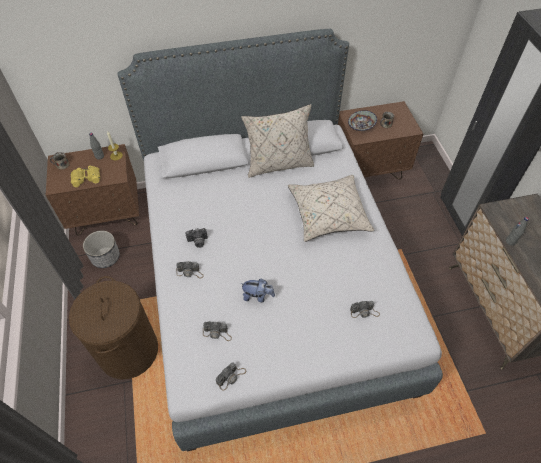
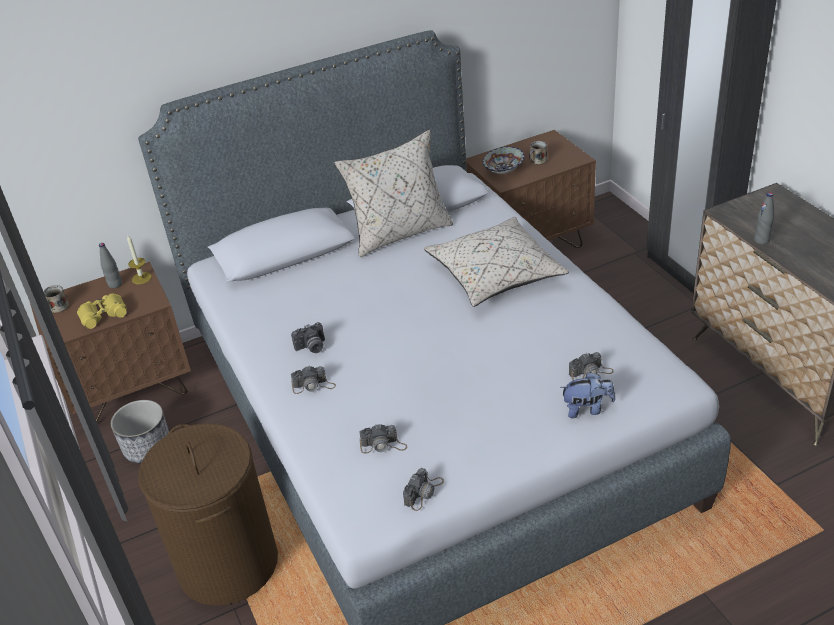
camera: 10 degrees left, 15 degrees down
(257, 296) = (427, 389): plush toy -> plush toy (587, 409)

